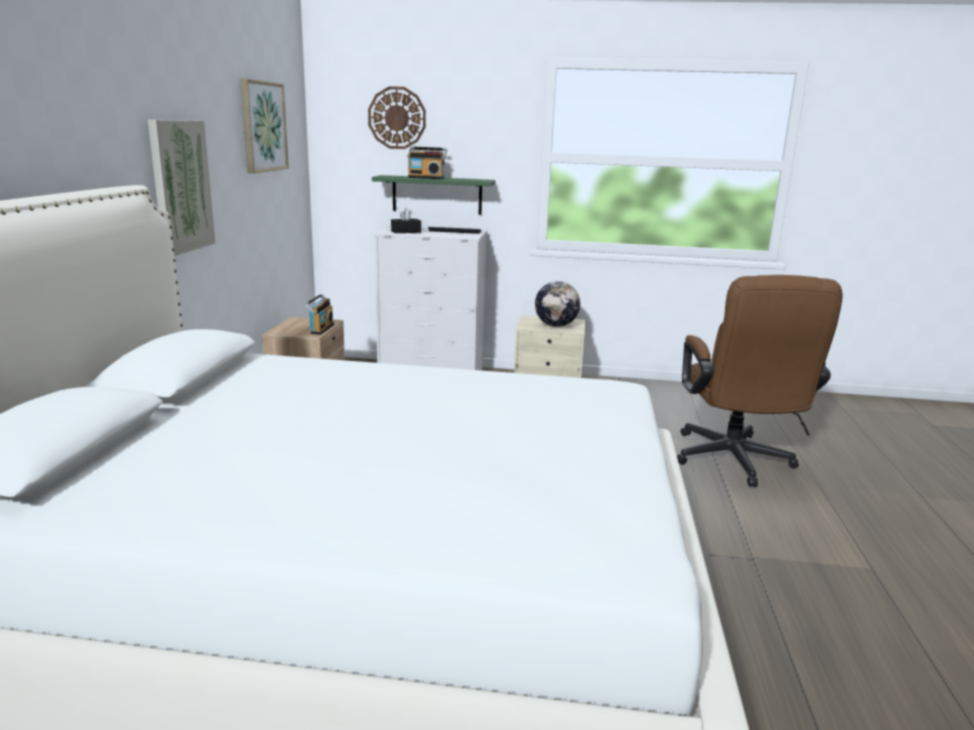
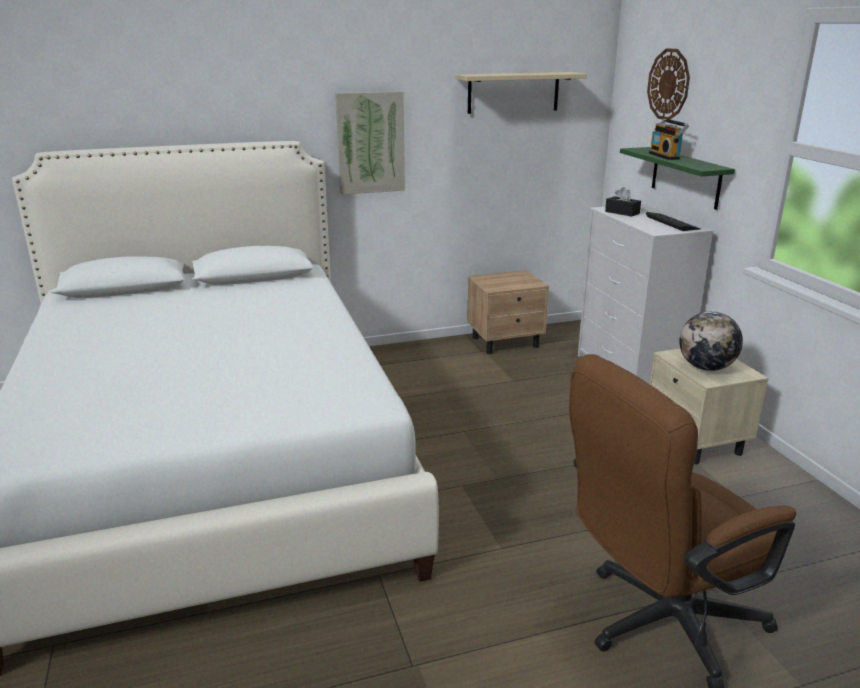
camera: 65 degrees right, 5 degrees up
(263, 126) = (513, 92): picture -> beige shelf
(320, 329) = (511, 286): radio -> none

